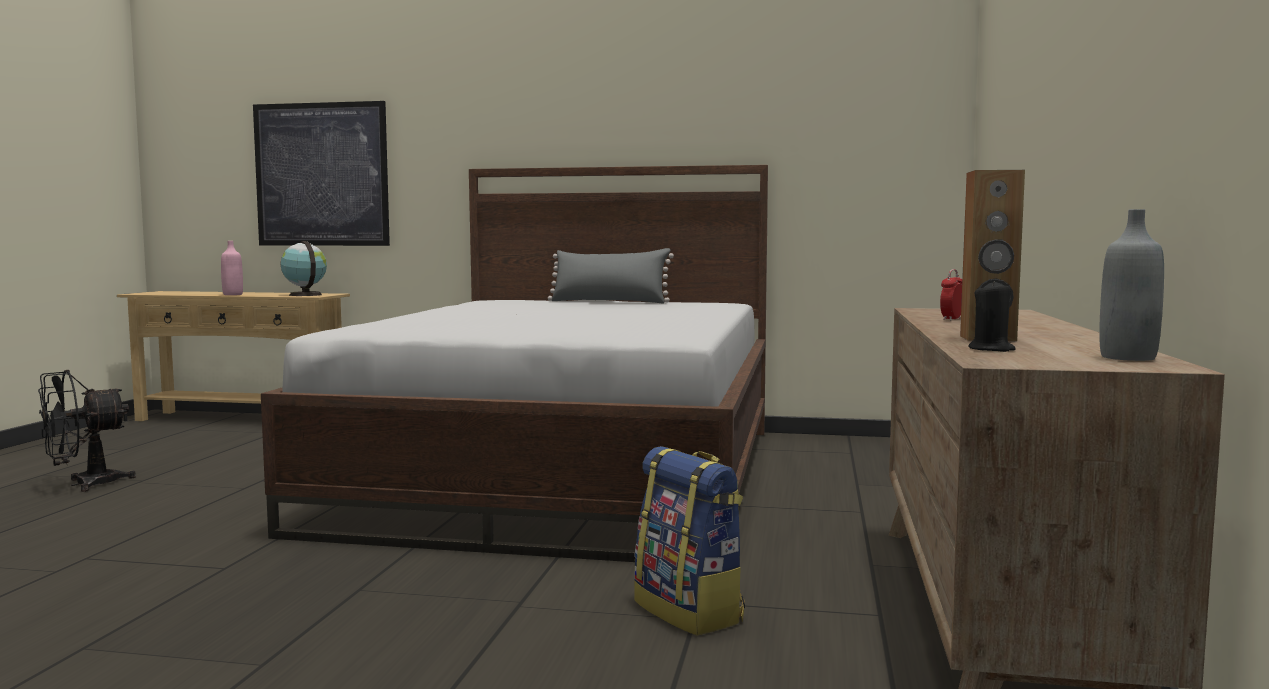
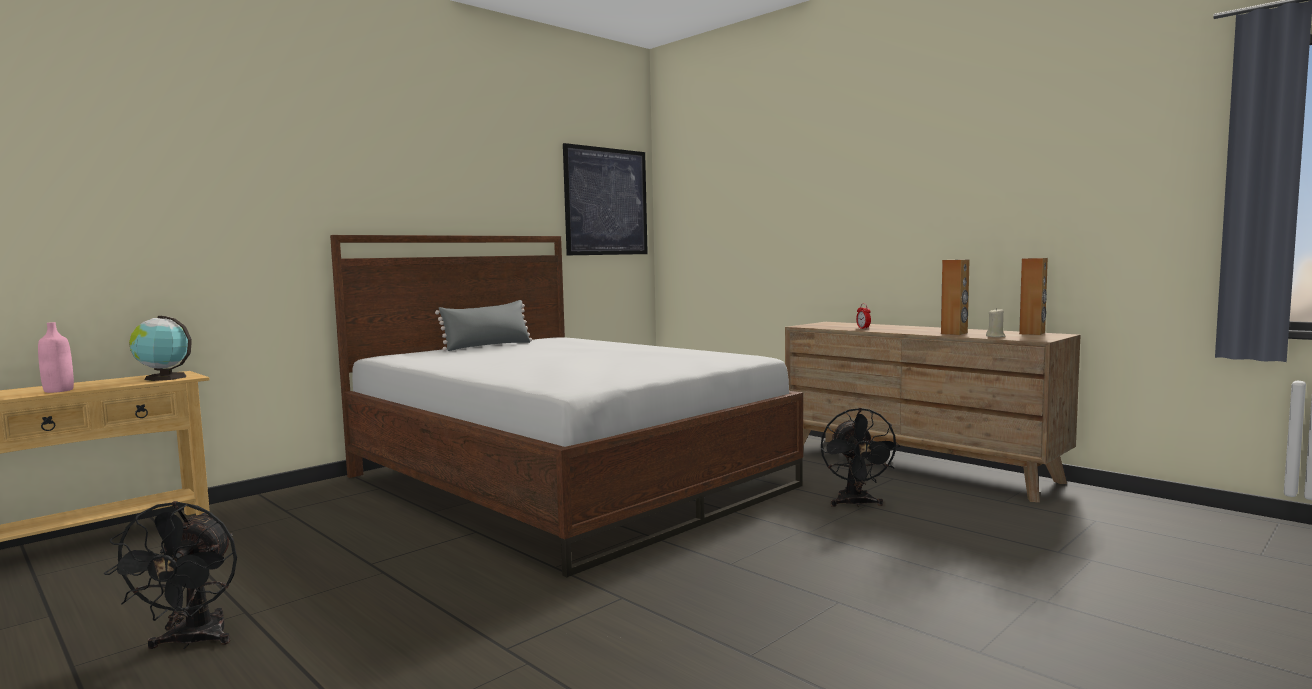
camera: 55 degrees left, 0 degrees up
(322, 174) = (137, 237): picture -> picture (606, 201)
(690, 612) = (855, 504): backpack -> black fan
(991, 349) = (995, 336): black candle -> beige candle
(1128, 357) = (1032, 333): grey bottle -> brown speaker

